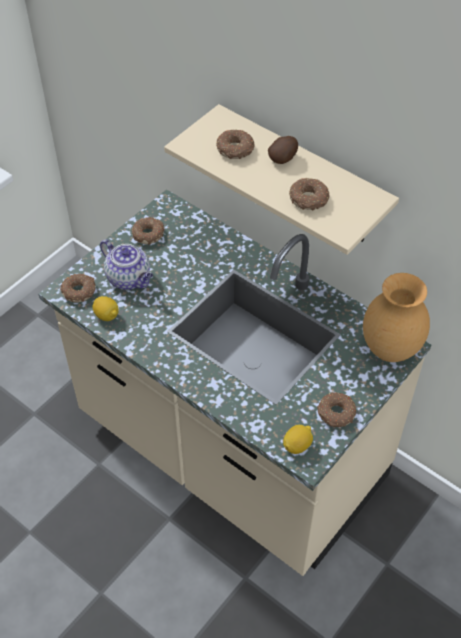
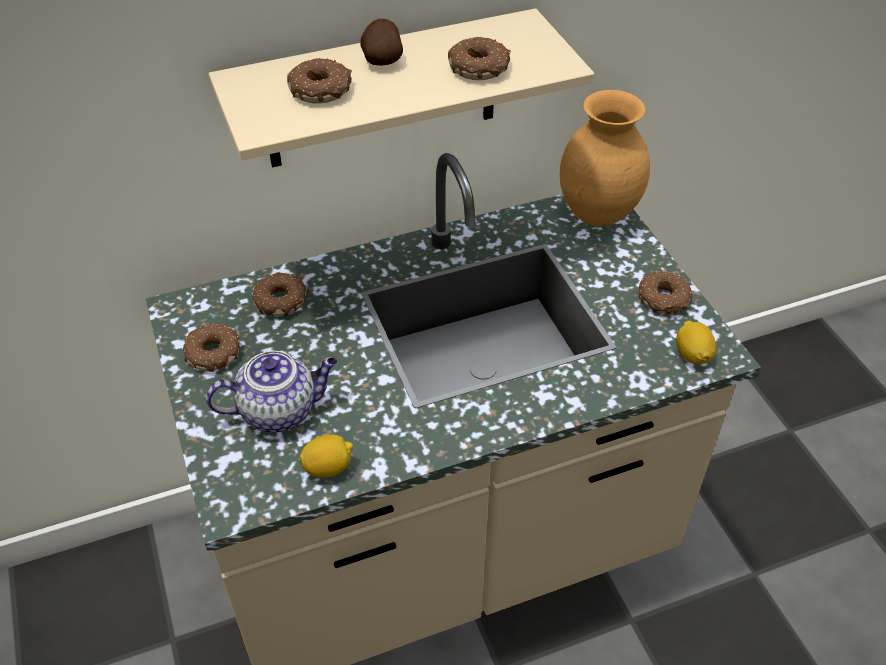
camera: 60 degrees left, 5 degrees down
(79, 291) = (250, 483): donut -> donut (280, 300)

